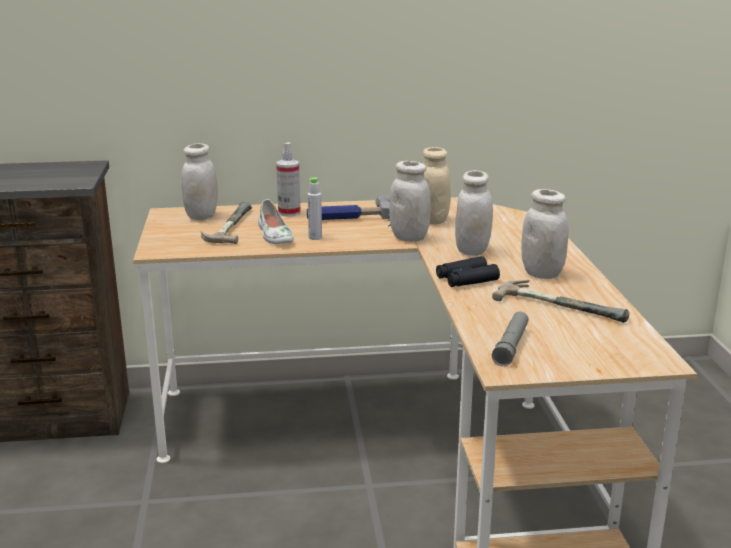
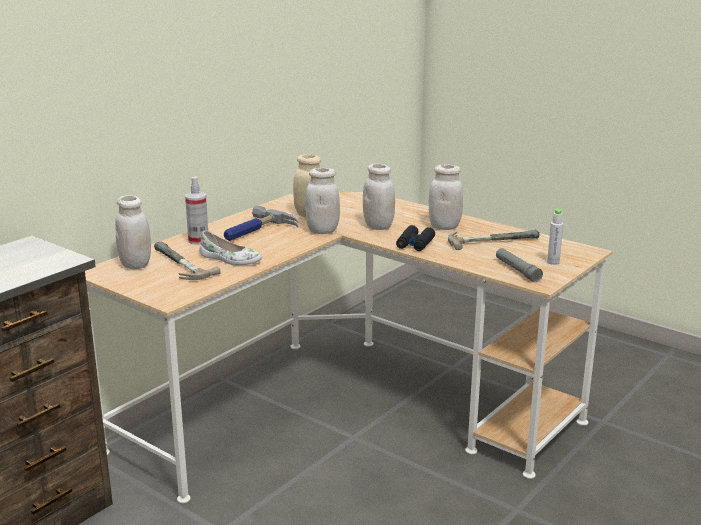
camera: 45 degrees left, 0 degrees up
(315, 237) = (262, 251): grey bottle -> grey bottle (553, 262)

